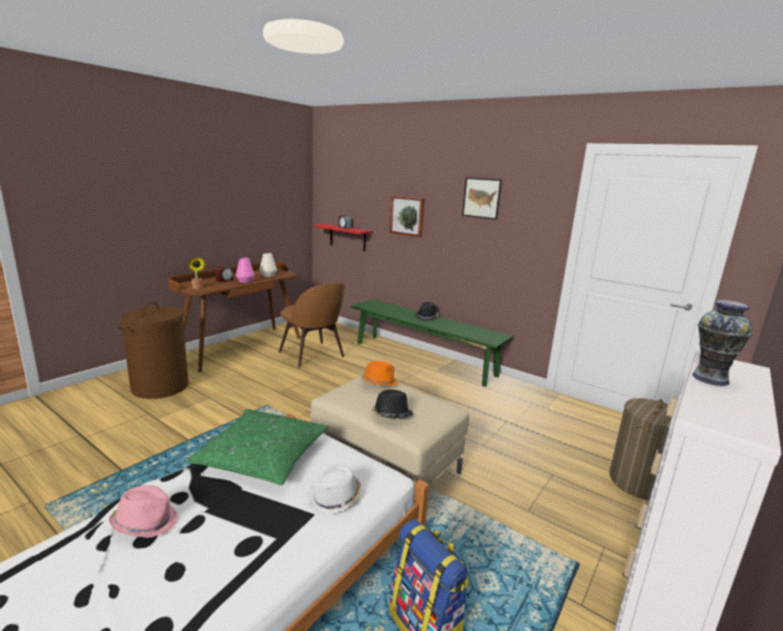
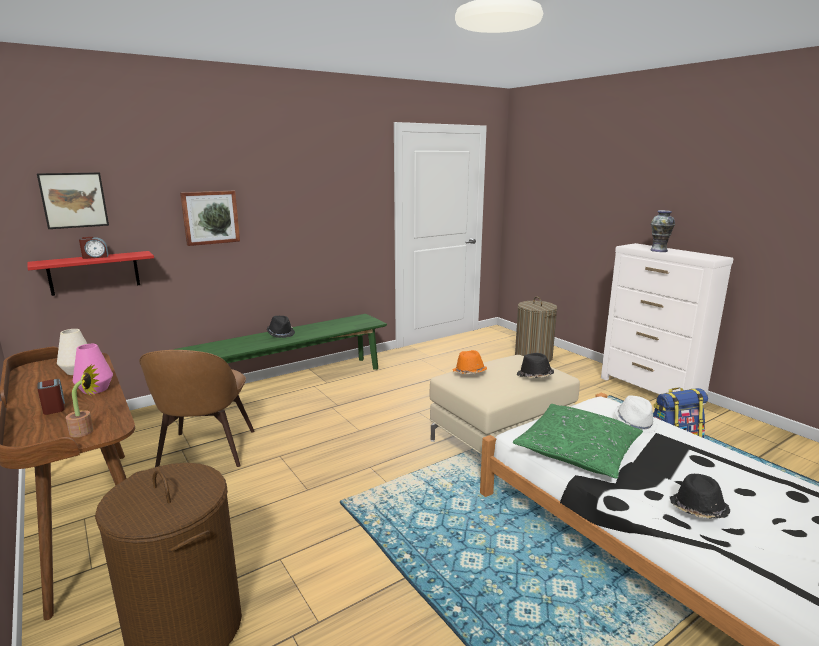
camera: 70 degrees left, 0 degrees up
(145, 522) = (697, 509): pink hat -> black hat
(312, 355) = (206, 451): brown chair -> brown chair turned 105 degrees clockwise
(481, 198) = (308, 181): picture -> picture (74, 200)

